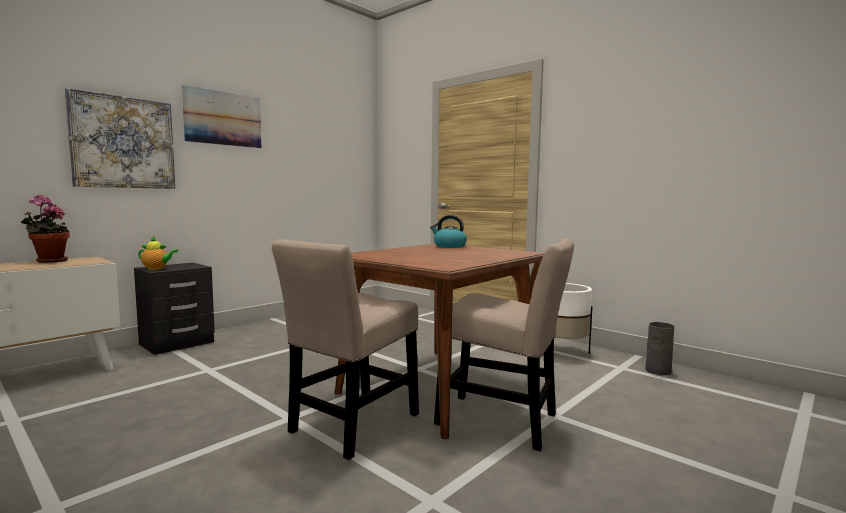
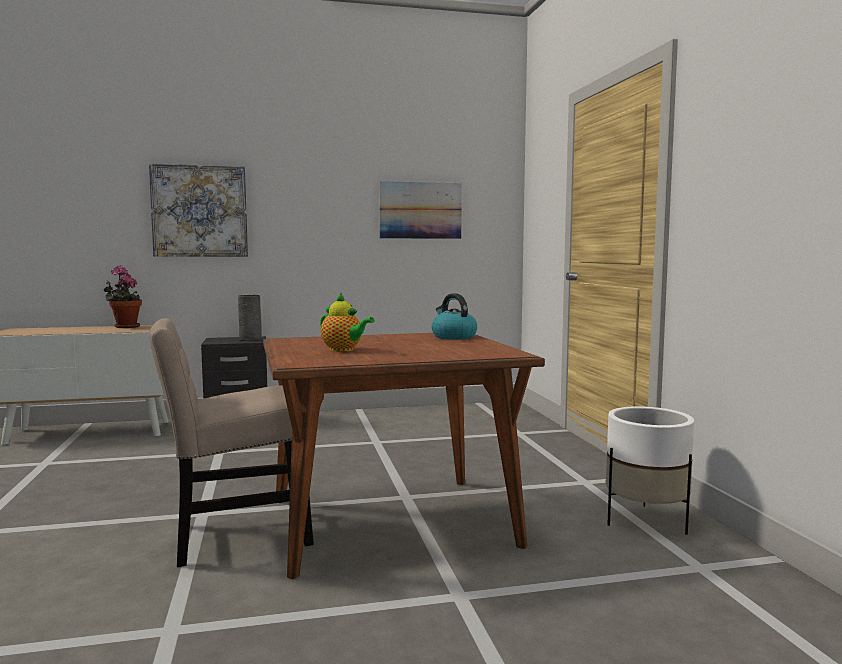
camera: 35 degrees right, 0 degrees up
(157, 269) = (217, 340): teapot -> teapot (343, 350)
(223, 118) = (304, 176): picture -> picture (420, 210)
(503, 421) = (383, 582): beige chair -> none
(658, 371) = (762, 590): grey vase -> grey vase (251, 339)

